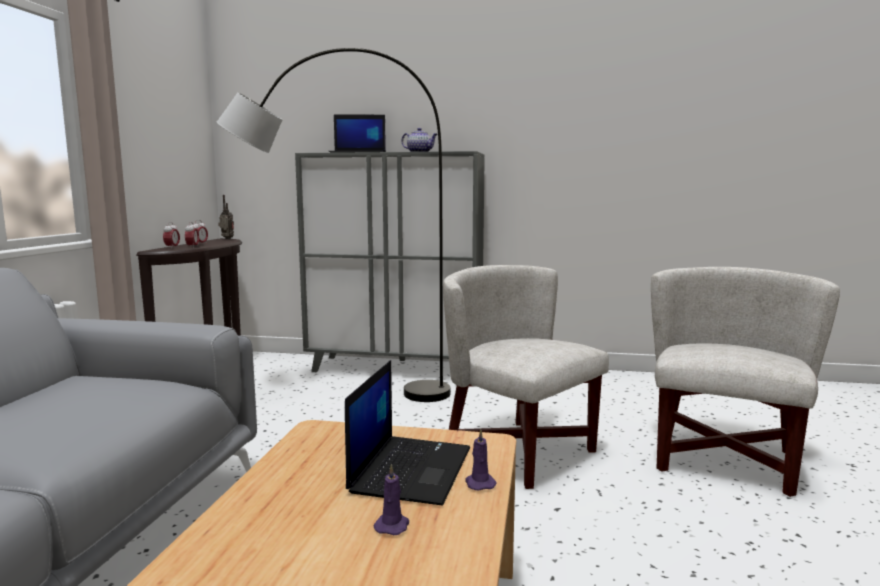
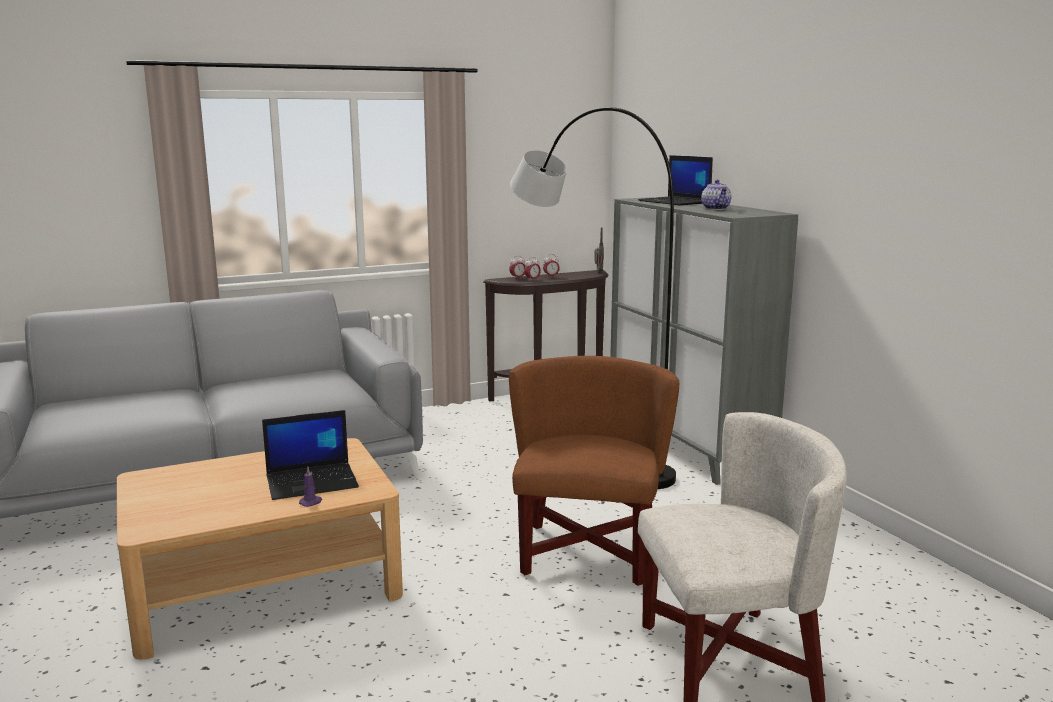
camera: 55 degrees right, 5 degrees up
(392, 525) = (243, 496): purple candle -> none
(520, 452) = (587, 553): white armchair -> brown armchair

